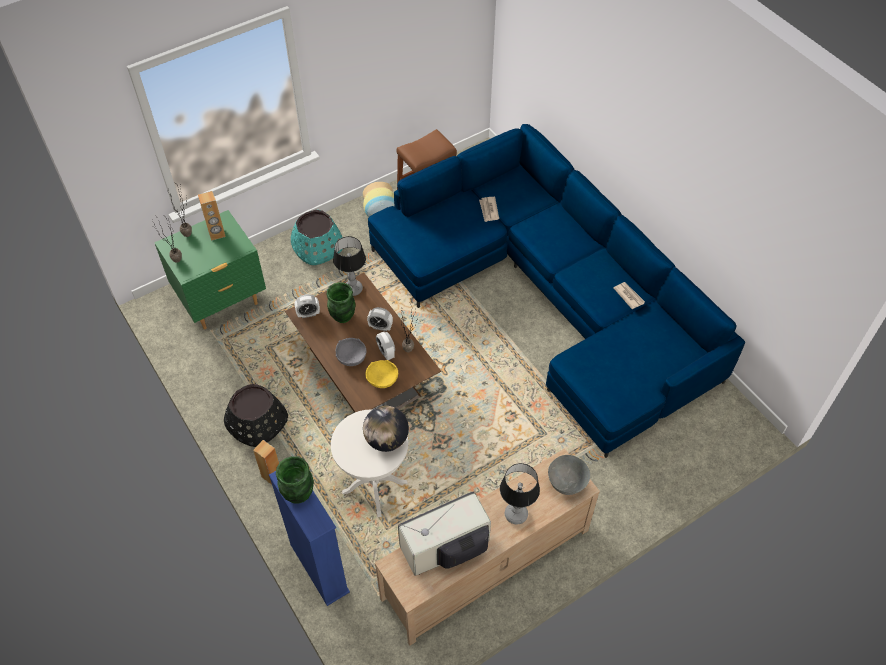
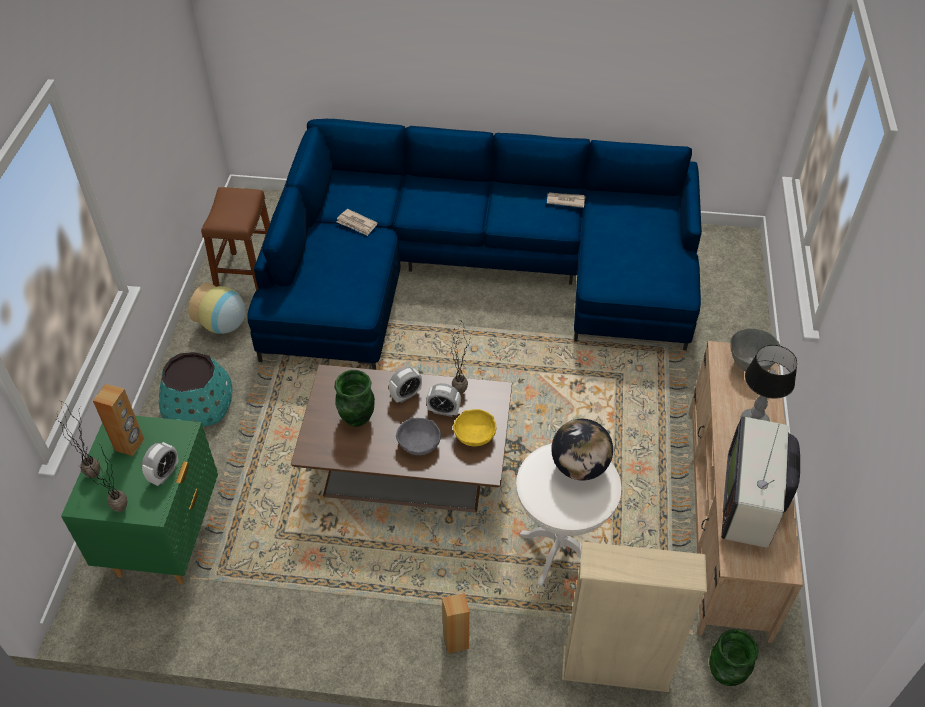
camera: 50 degrees left, 5 degrees down
(257, 423) = (371, 611): black planter -> none
(298, 494) = (633, 563): green vase -> green vase (726, 674)
(308, 314) = (319, 445): alarm clock -> alarm clock (164, 474)
(319, 568) = (615, 669): blue bookcase -> beige bookcase
(353, 289) = (331, 386): table lamp -> none

